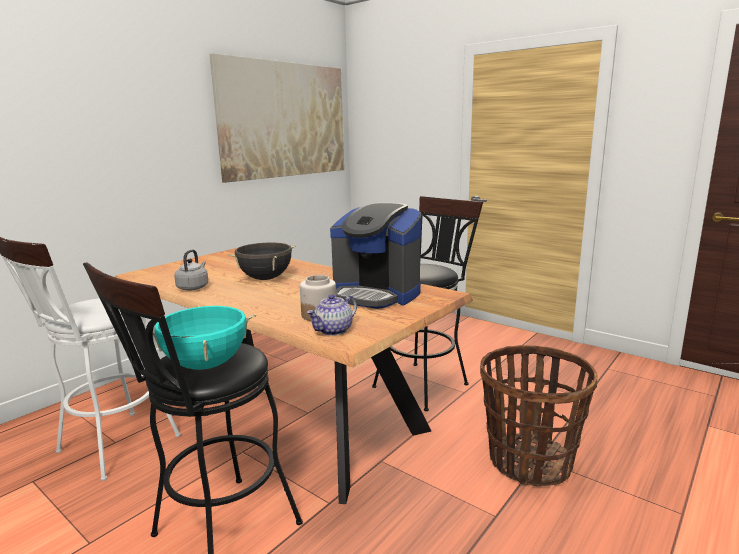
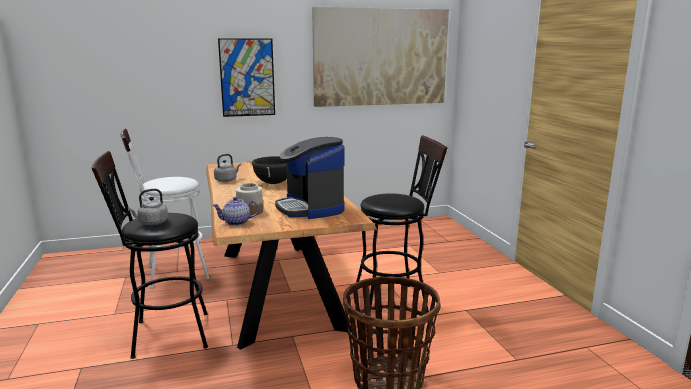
camera: 35 degrees right, 0 degrees up
(137, 147) = (247, 77): none -> picture
(206, 365) = (151, 223): turquoise cooking pot -> grey kettle

